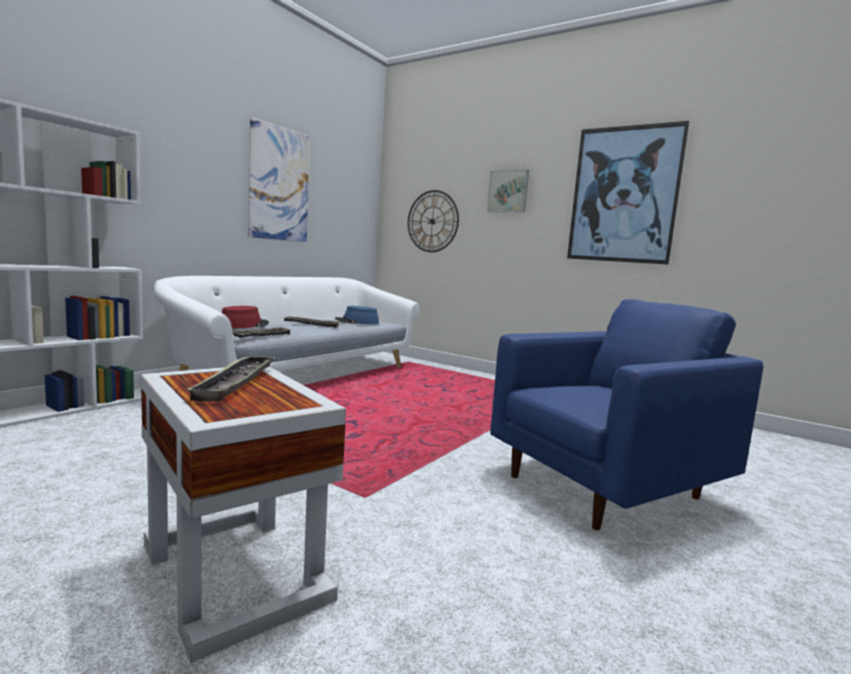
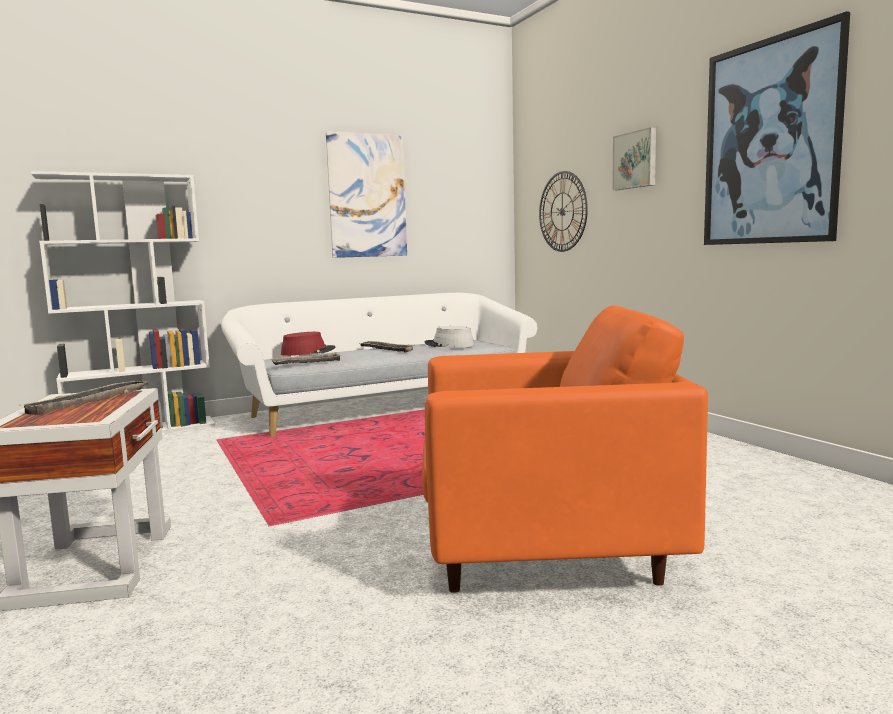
camera: 30 degrees right, 0 degrees up
(357, 322) = (449, 345): blue hat -> grey hat
(604, 487) = (545, 553): blue armchair -> orange armchair

